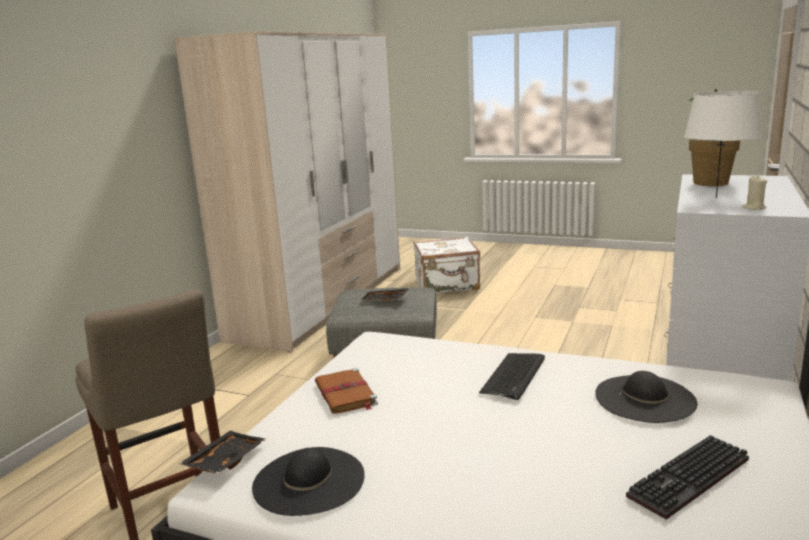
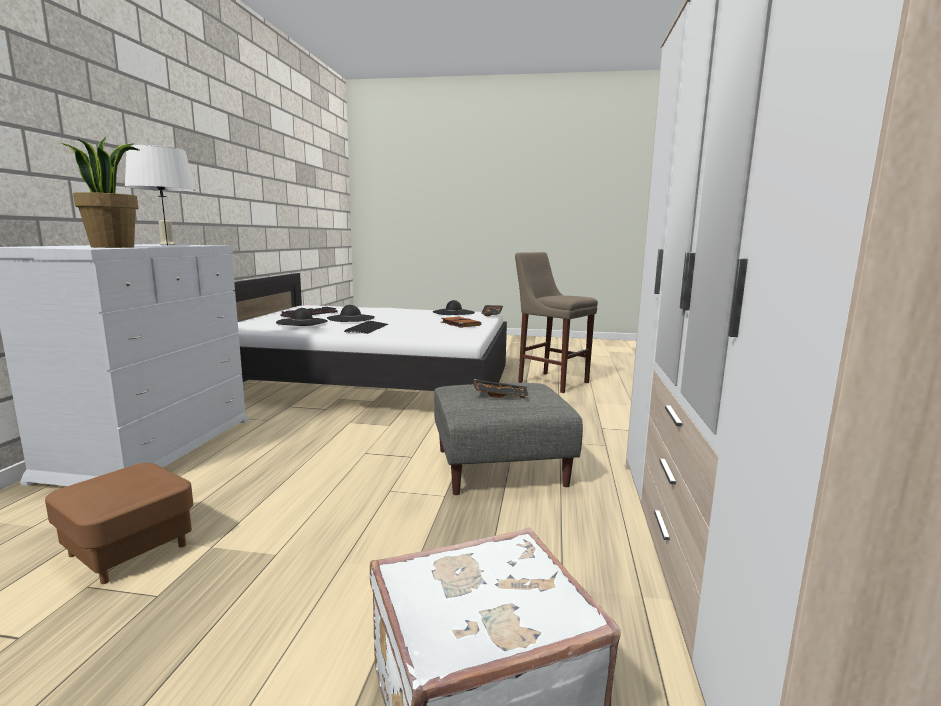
camera: 165 degrees right, 5 degrees down
(561, 426) = (351, 318): none -> black hat
(617, 321) = (129, 549): none -> brown ottoman

